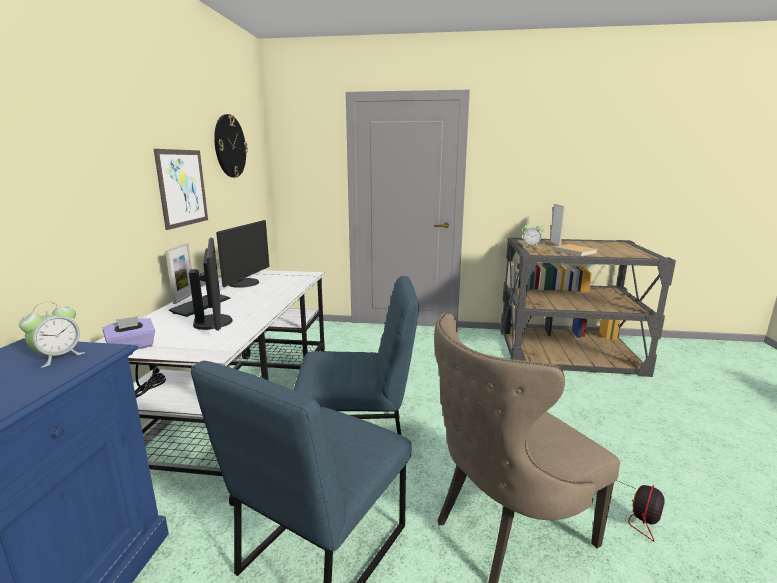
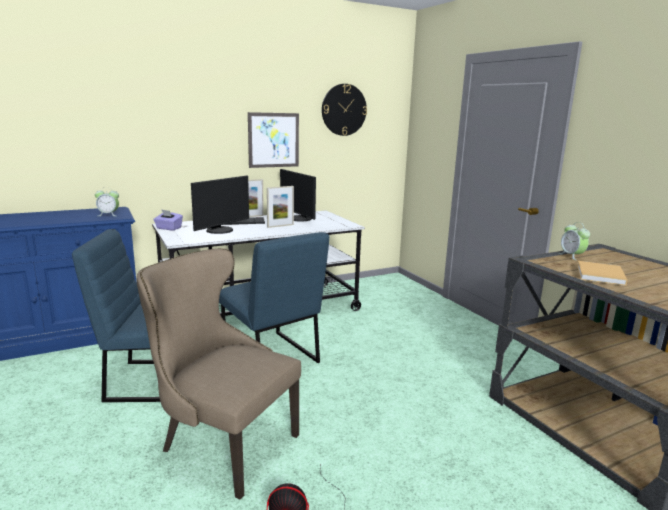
camera: 55 degrees right, 0 degrees up
(245, 283) = (299, 219): monitor -> monitor turned 75 degrees clockwise
(555, 243) = (629, 264): picture frame -> picture frame (280, 226)

